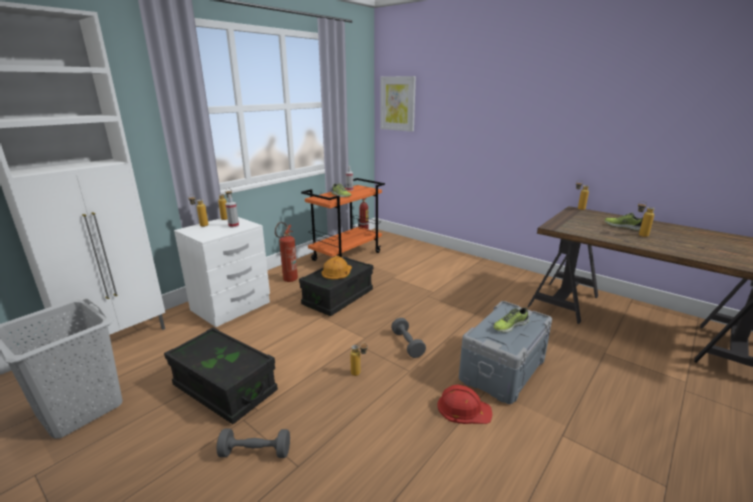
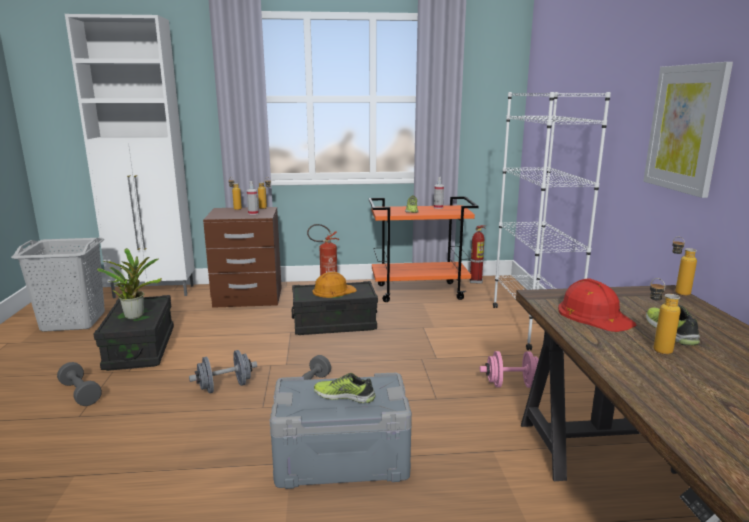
camera: 45 degrees right, 5 degrees down
(222, 358) = (135, 315): none -> potted plant
(231, 307) = (248, 298): white nightstand -> brown nightstand
(359, 374) = (225, 387): bottle -> grey dumbbell
(397, 103) = (540, 100): picture -> picture (685, 128)
(439, 254) = (532, 325): none -> white bookcase
(463, 408) = (236, 461): red hard hat -> red hard hat (594, 315)
(488, 289) = (511, 385): none -> pink dumbbell

